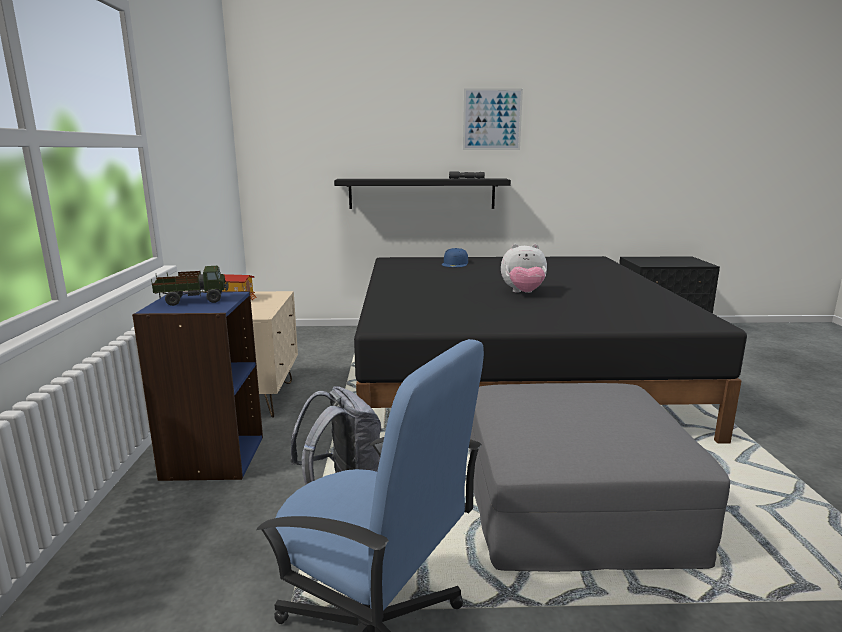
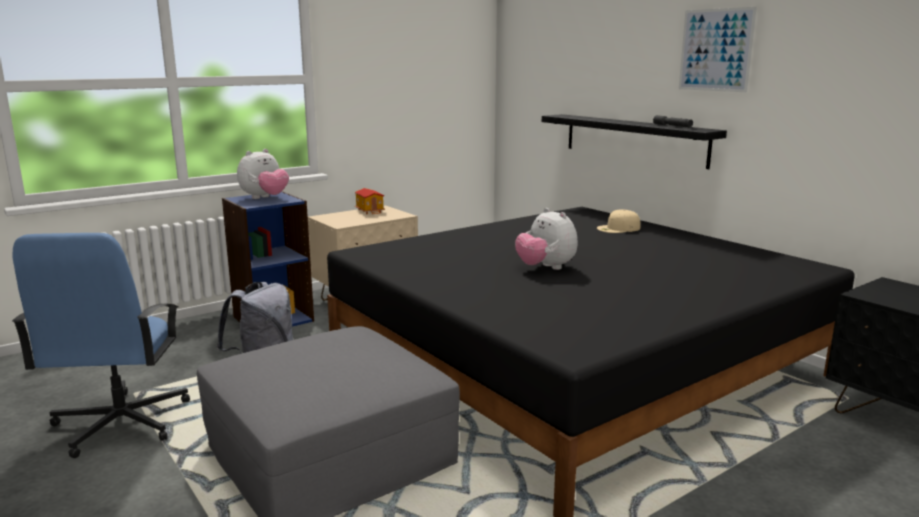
camera: 55 degrees right, 0 degrees up
(192, 300) = (264, 198): toy truck -> plush toy
(455, 263) = (618, 228): blue cap -> beige cap

